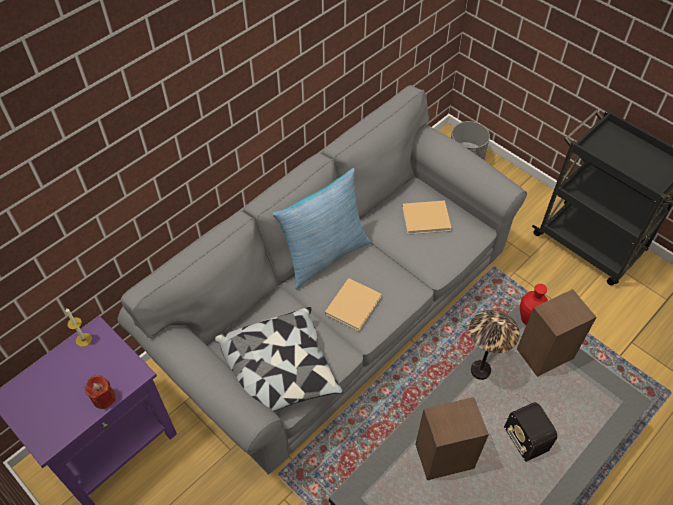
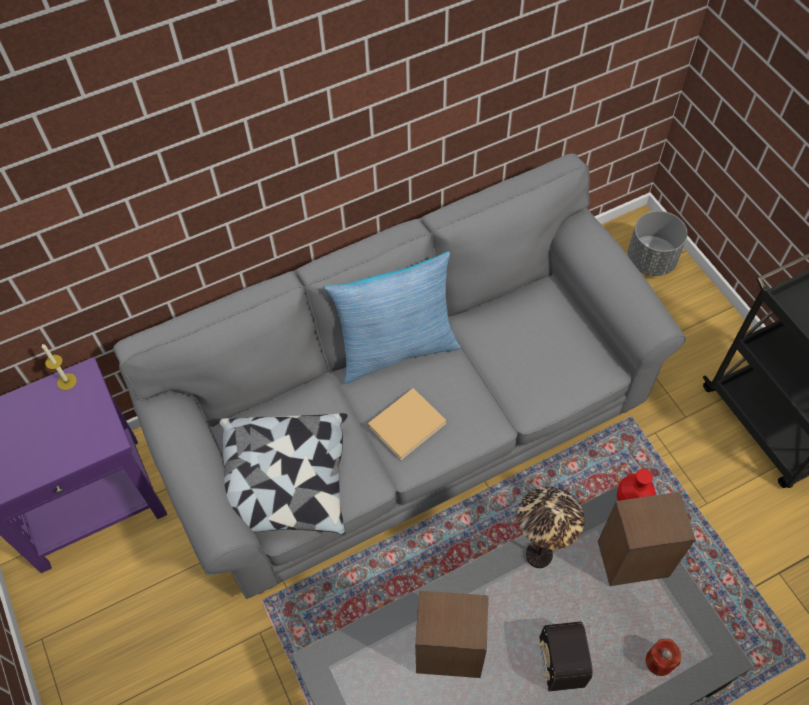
camera: 20 degrees right, 5 degrees up
(104, 398) = (63, 459): red candle -> red candle (659, 661)
(427, 218) = (545, 336): beige book -> none

